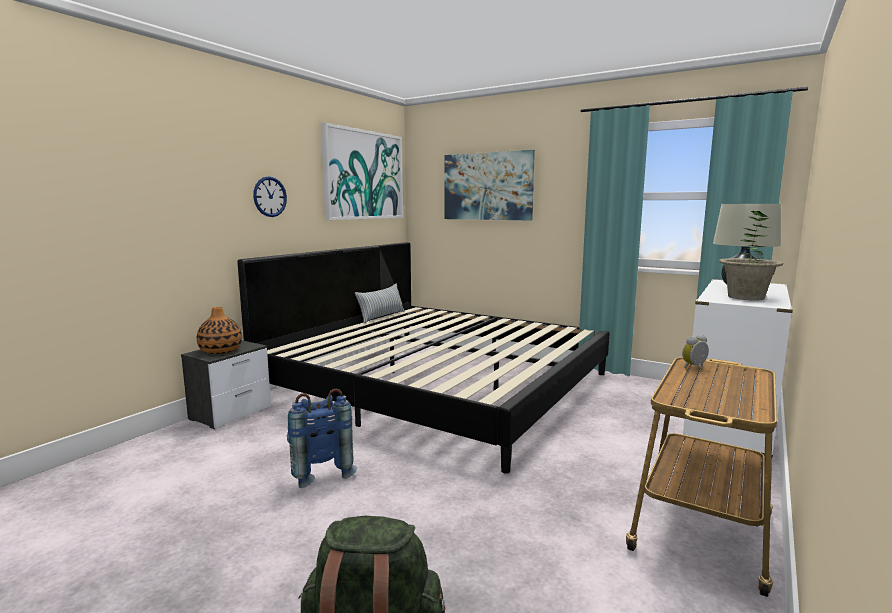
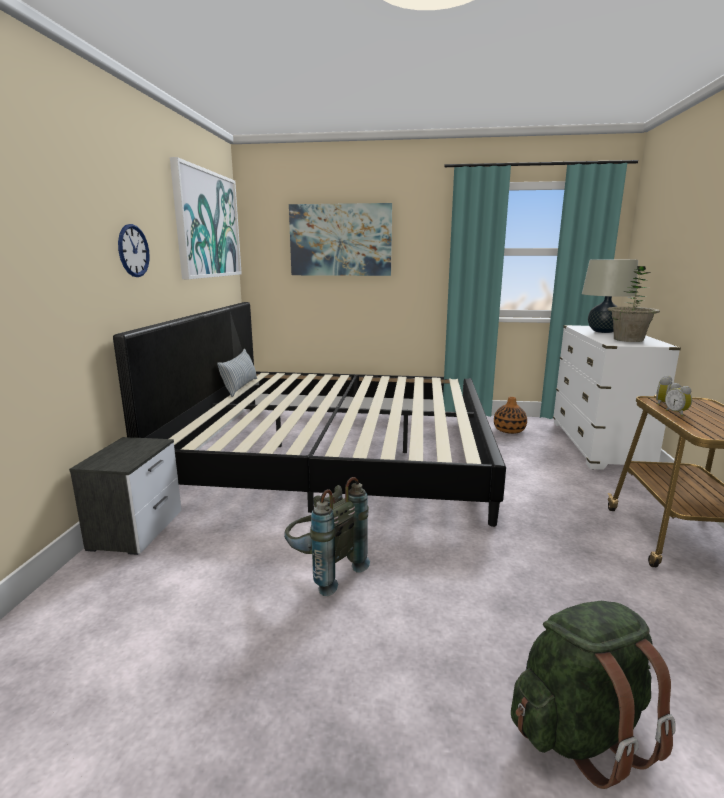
camera: 25 degrees left, 5 degrees up
(221, 351) = (123, 455): vase -> vase (509, 430)
(319, 470) = (323, 571): blue backpack -> grey backpack
(688, 377) = (677, 413): none -> alarm clock

